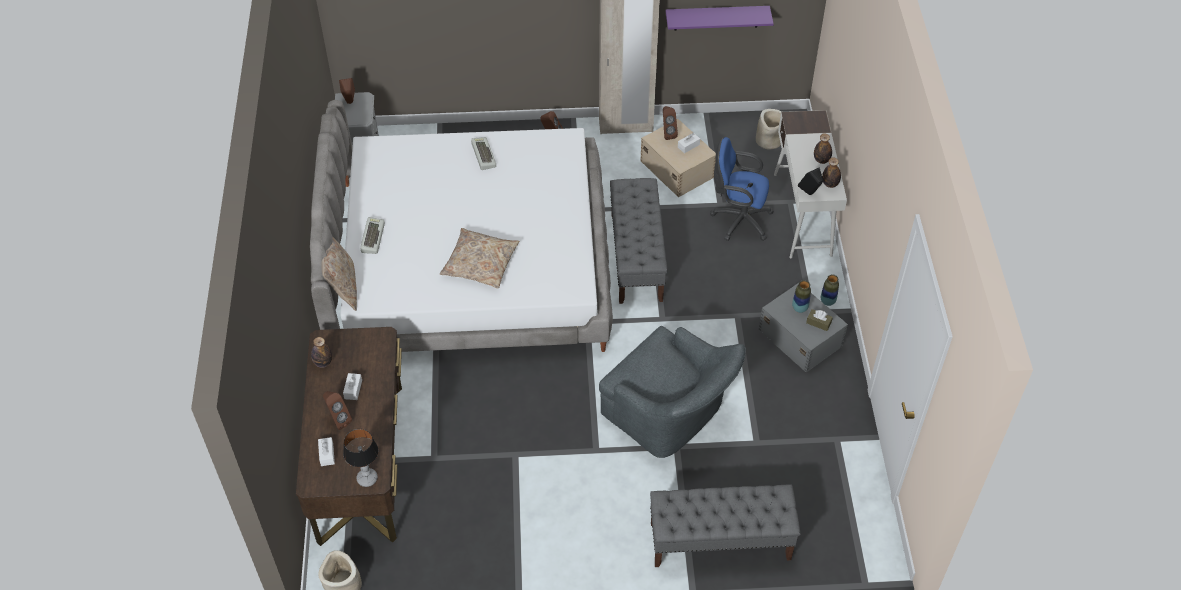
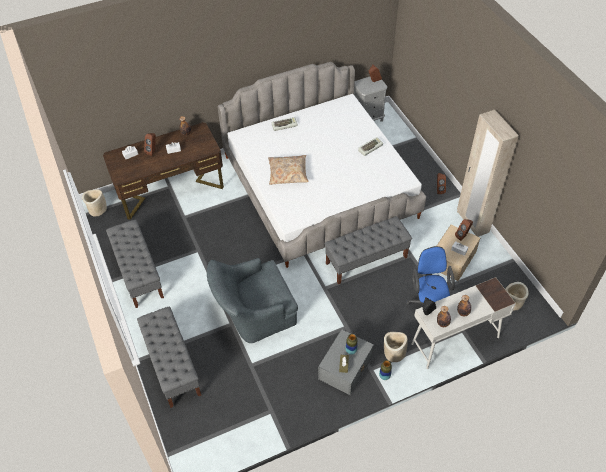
camera: 70 degrees right, 0 degrees up
(342, 287) = (245, 126): beige pillow -> none
(366, 479) = (120, 174): table lamp -> none
(521, 550) = (138, 273): none -> grey bench
(670, 415) = (253, 314): grey armchair -> grey armchair turned 45 degrees clockwise
(716, 17) = (535, 202): purple shelf -> none
(797, 280) = (394, 353): none -> beige planter

